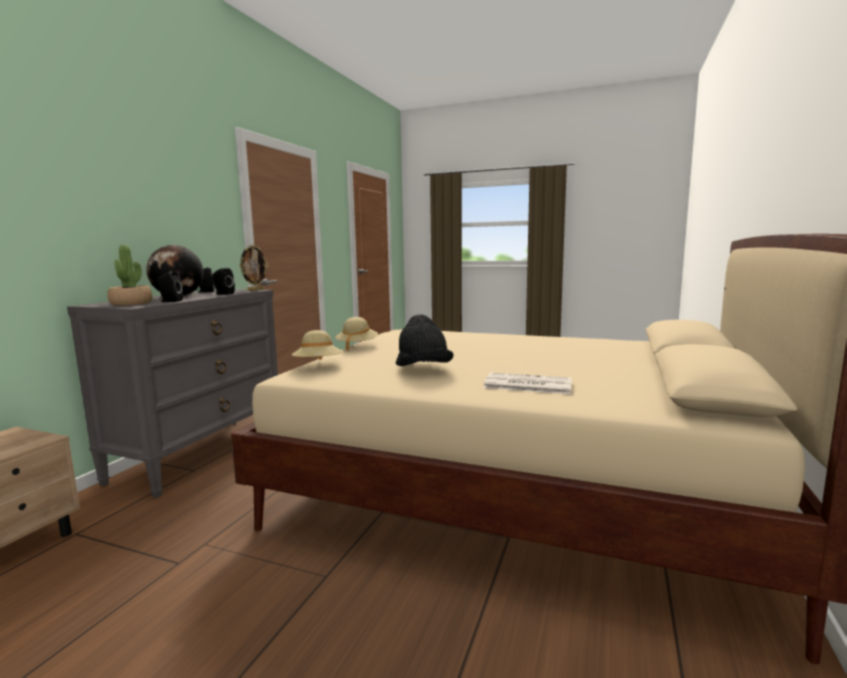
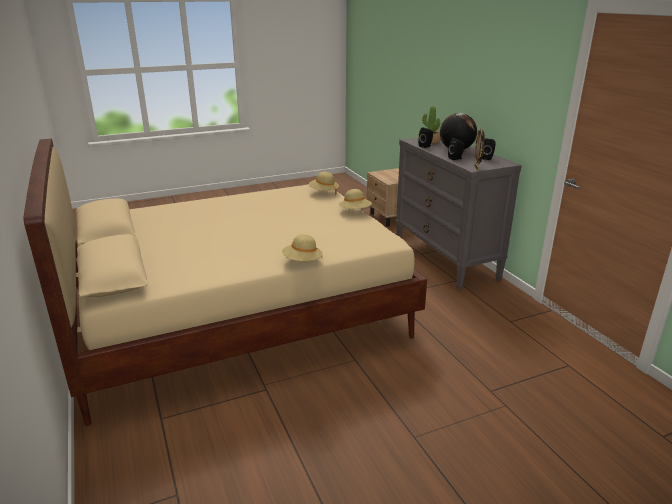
camera: 135 degrees right, 15 degrees up
(423, 370) = (267, 205): black hat -> none
(492, 333) = (302, 261): none -> beige hat
(526, 385) = (200, 209): newspaper -> none

